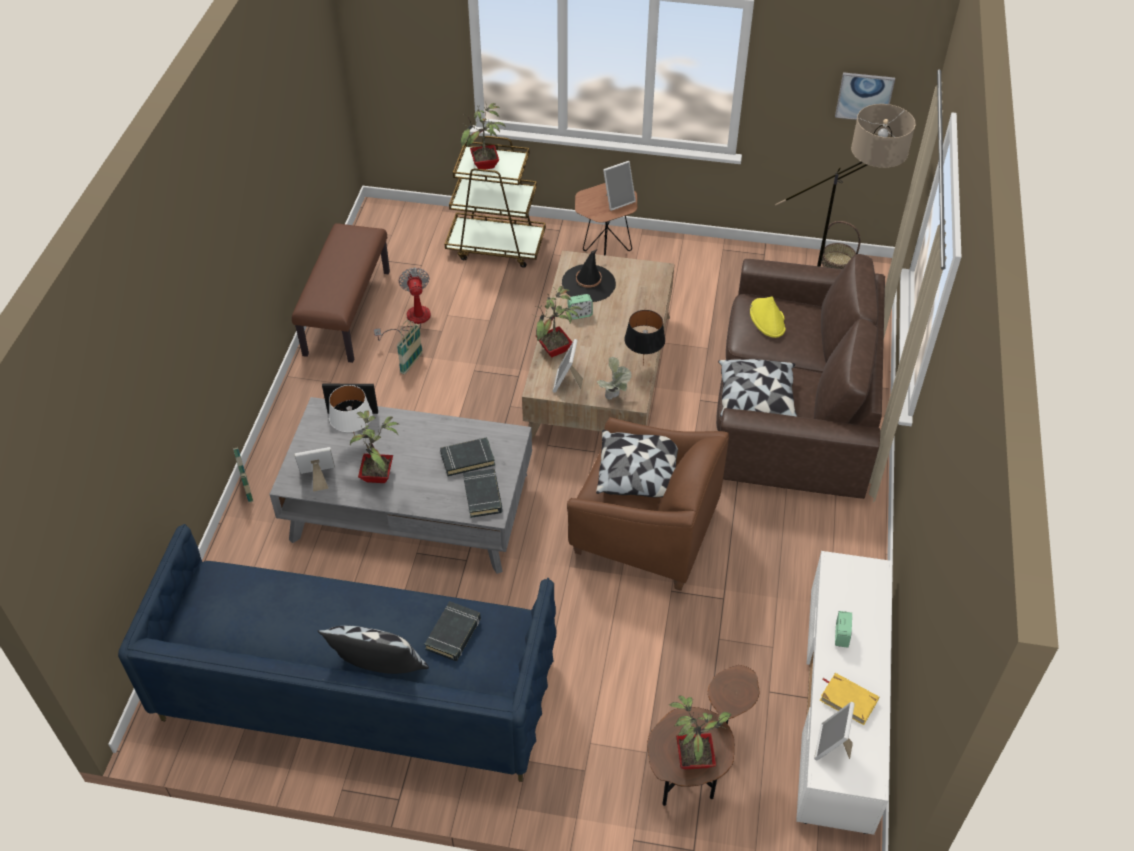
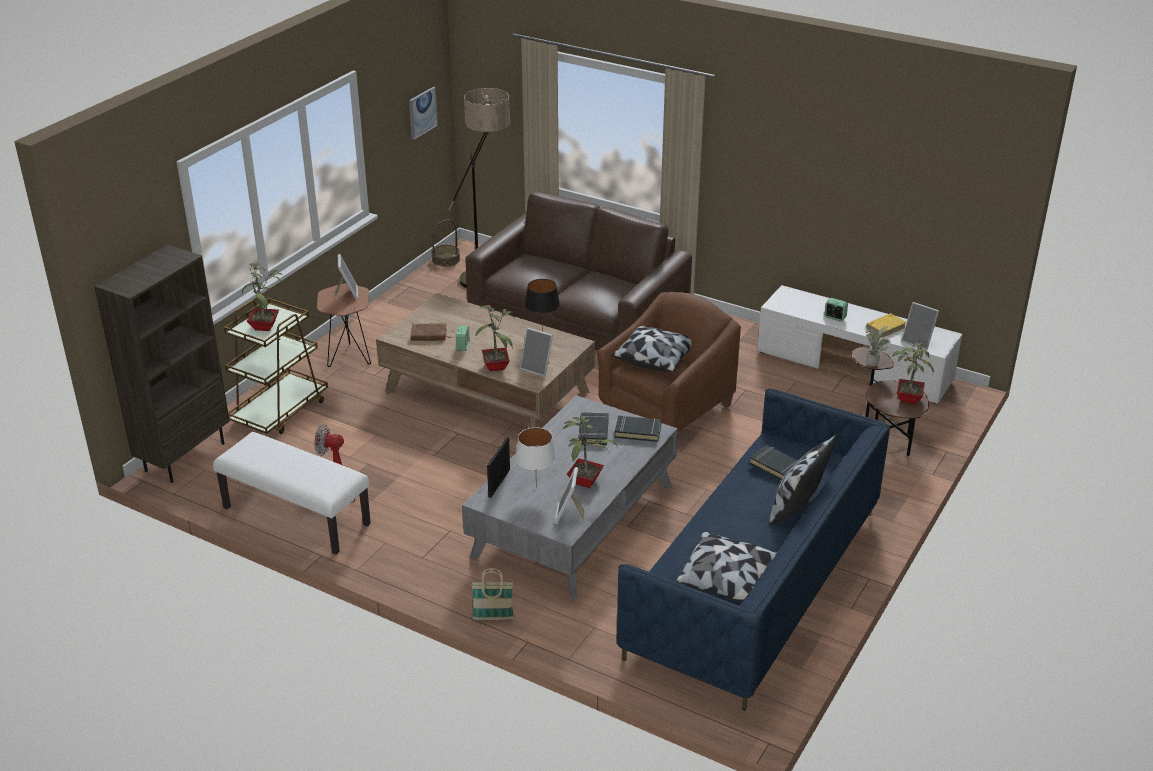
camera: 70 degrees left, 15 degrees down
(346, 312) = (295, 517): brown bench -> white bench
(404, 216) = (184, 456): none -> brown bookcase
(411, 363) = (397, 489): basket -> none
(588, 283) = (429, 335): black hat -> brown book
(614, 397) = (569, 350): potted plant -> potted plant (874, 362)
(756, 400) = (607, 297): pillow -> pillow (728, 580)
(767, 319) = (527, 272): yellow hat -> none

